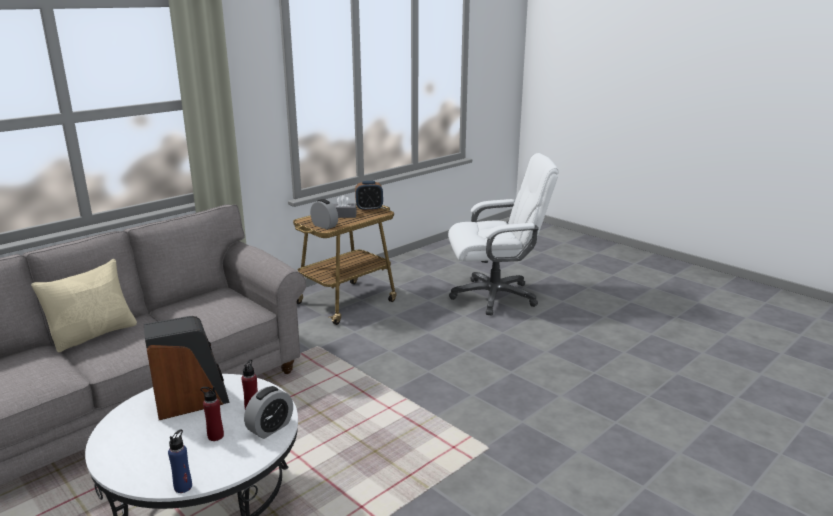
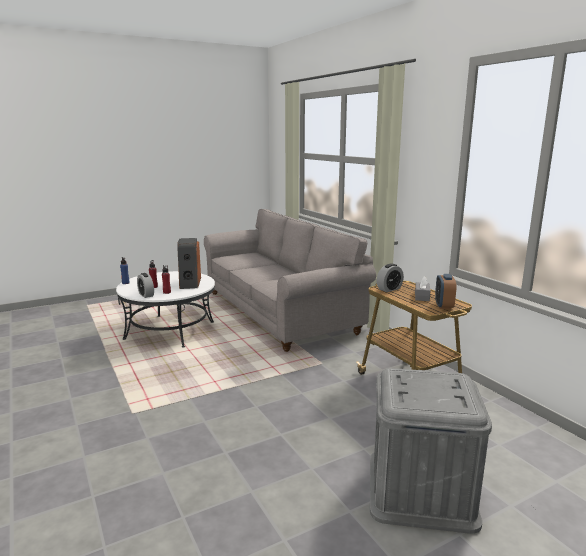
camera: 105 degrees right, 5 degrees down
(94, 334) = (277, 266): beige pillow -> none
(495, 296) = (420, 489): white office chair -> grey storage box

